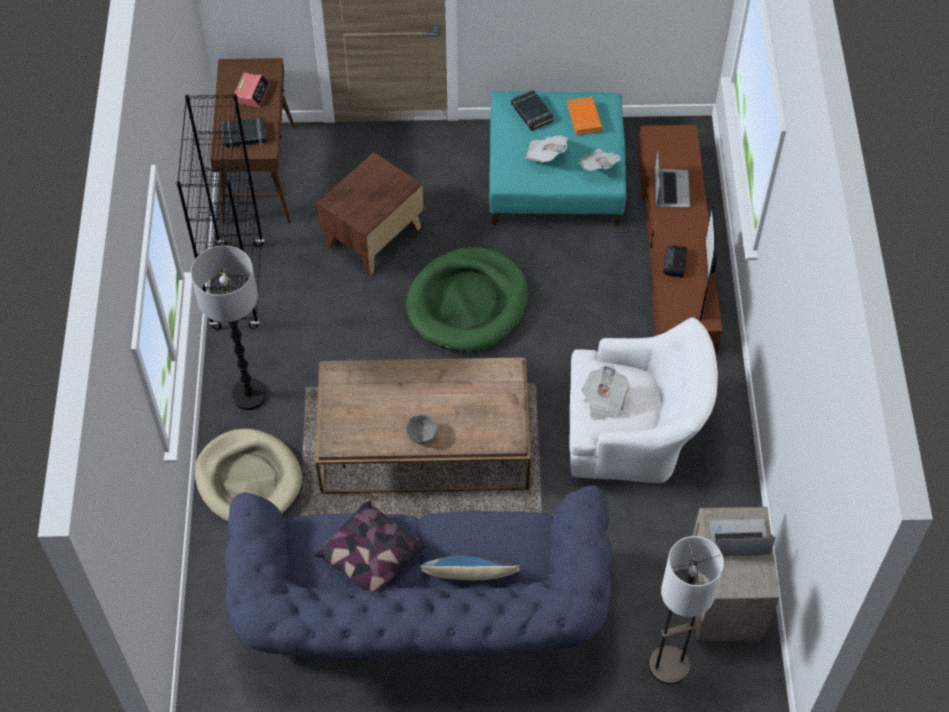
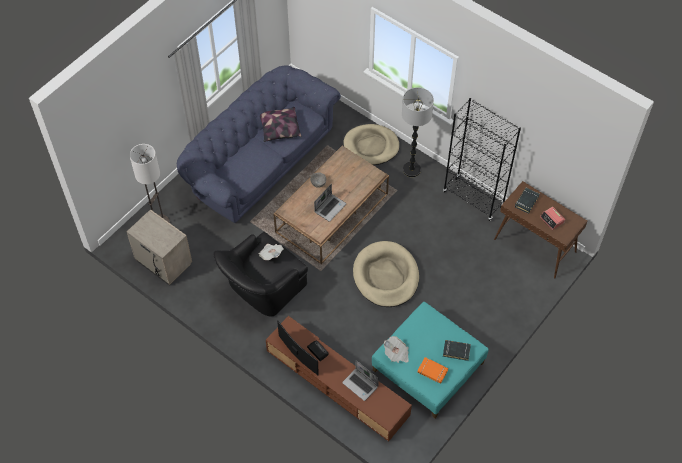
camera: 130 degrees right, 0 degrees up
(372, 236) = (457, 265): brown side table -> none
(468, 303) = (386, 276): green dog bed -> beige dog bed
(470, 578) = (240, 151): pillow -> none
(545, 155) = (424, 336): newspaper -> none
(634, 433) = (262, 288): white armchair -> black armchair
(737, 540) = (160, 236): laptop -> laptop (330, 207)

